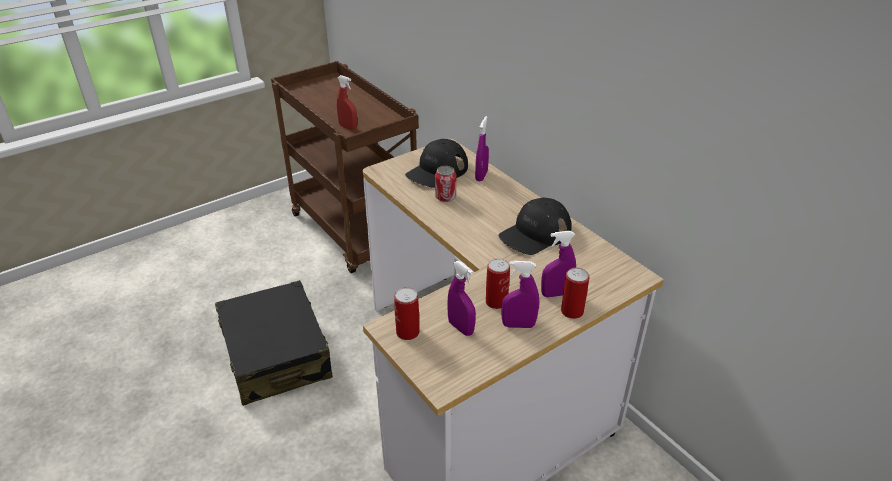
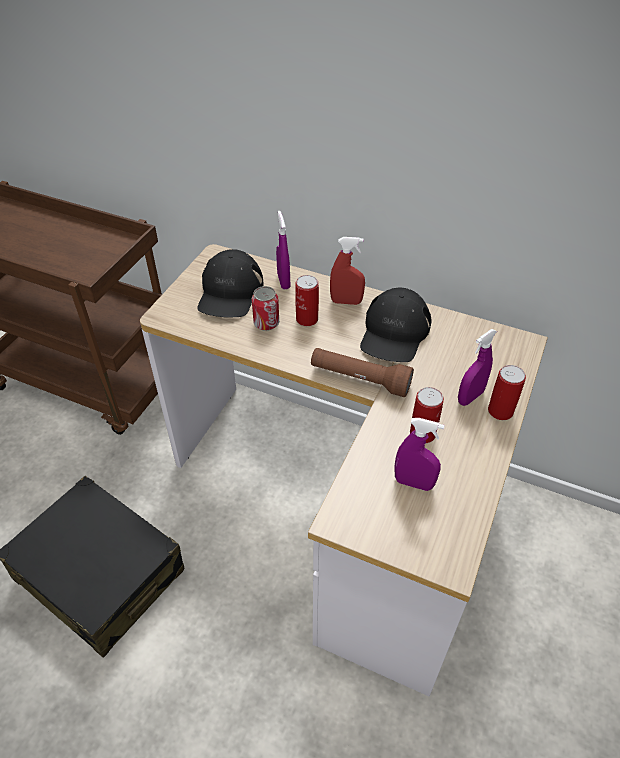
camera: 30 degrees left, 10 degrees up
(348, 127) = (71, 268): red spray bottle -> red spray bottle (346, 302)
(407, 332) = (364, 516): can -> can (307, 319)
(481, 253) = (360, 379): none -> brown flashlight
(518, 325) = (465, 451): purple spray bottle -> none

